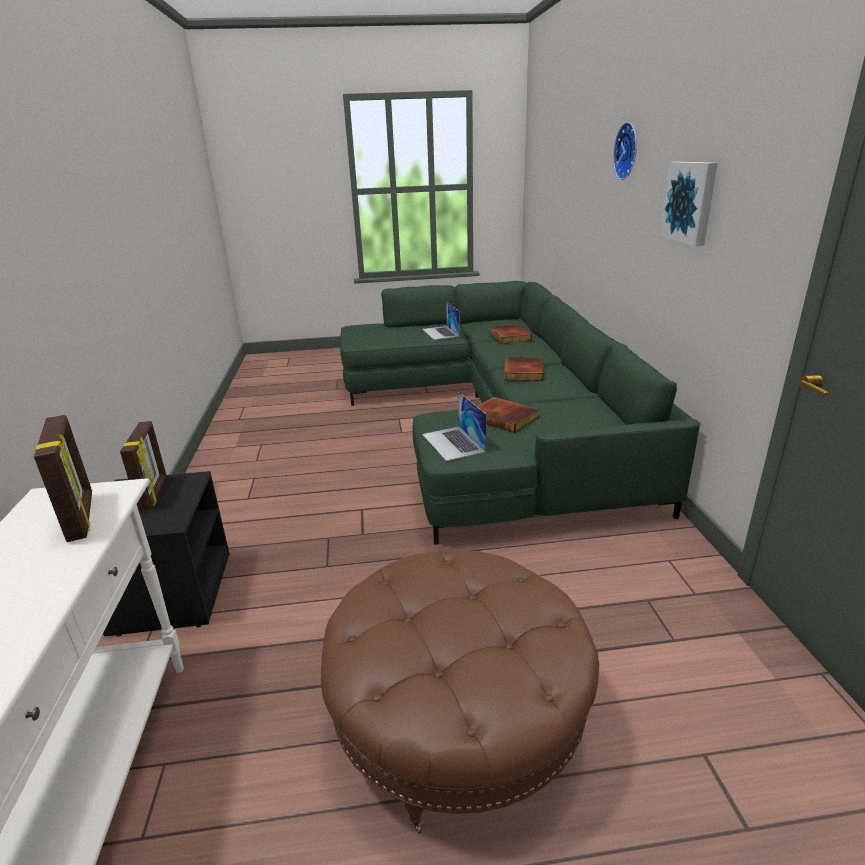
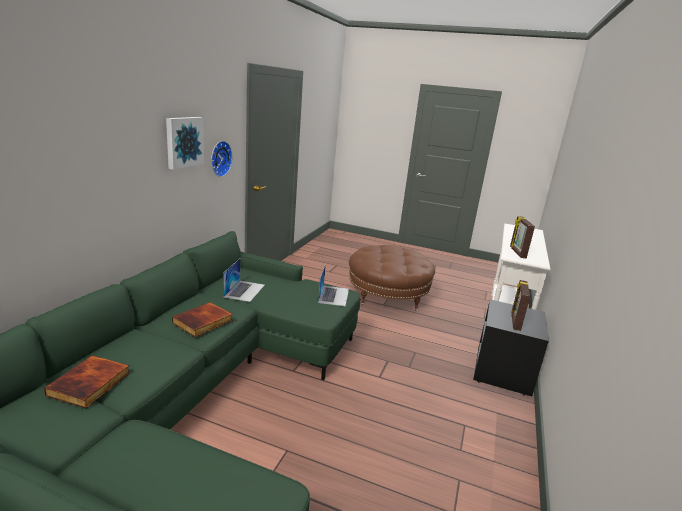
camera: 155 degrees left, 5 degrees down
(441, 332) = (127, 453): laptop -> laptop (244, 290)
(504, 417) = (283, 298): book -> none
(628, 151) = (95, 113): wall clock -> wall clock (219, 158)

